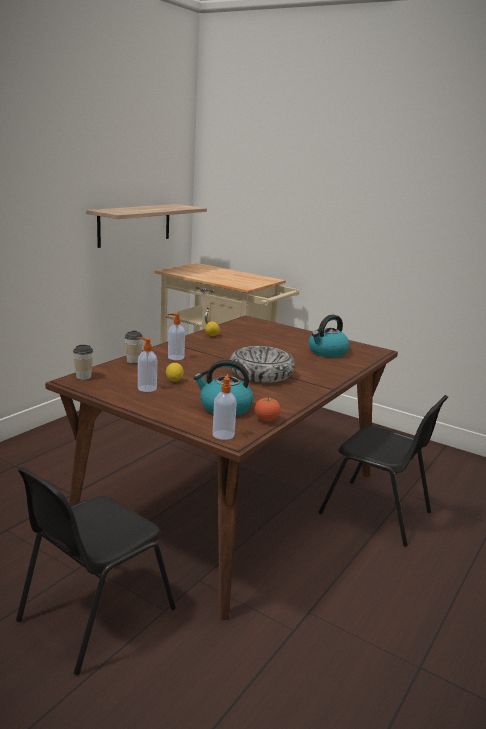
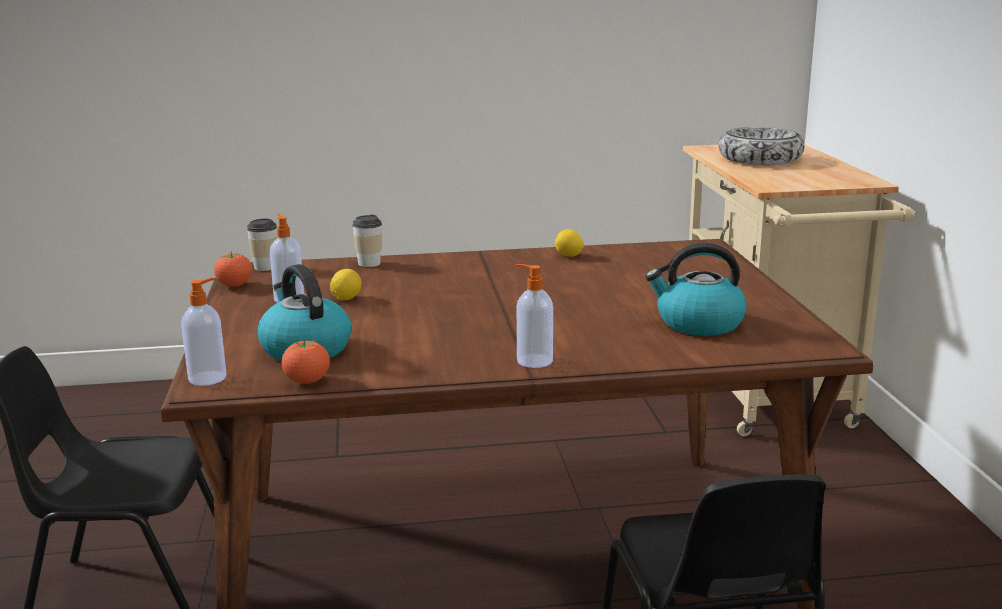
camera: 50 degrees right, 0 degrees up
(97, 390) = (234, 286): none -> tomato
(135, 224) = (652, 61): shelf -> none
(175, 357) = (431, 272): soap dispenser -> soap dispenser (533, 361)
(261, 374) = (485, 323): bowl -> bowl (759, 159)

